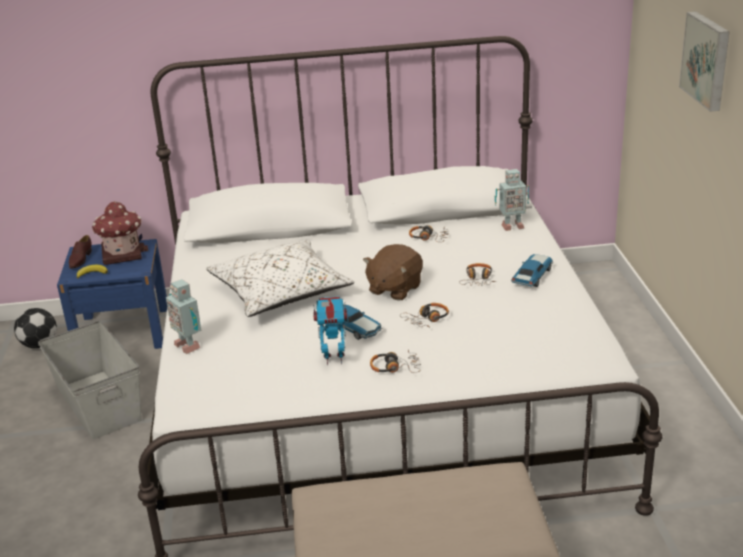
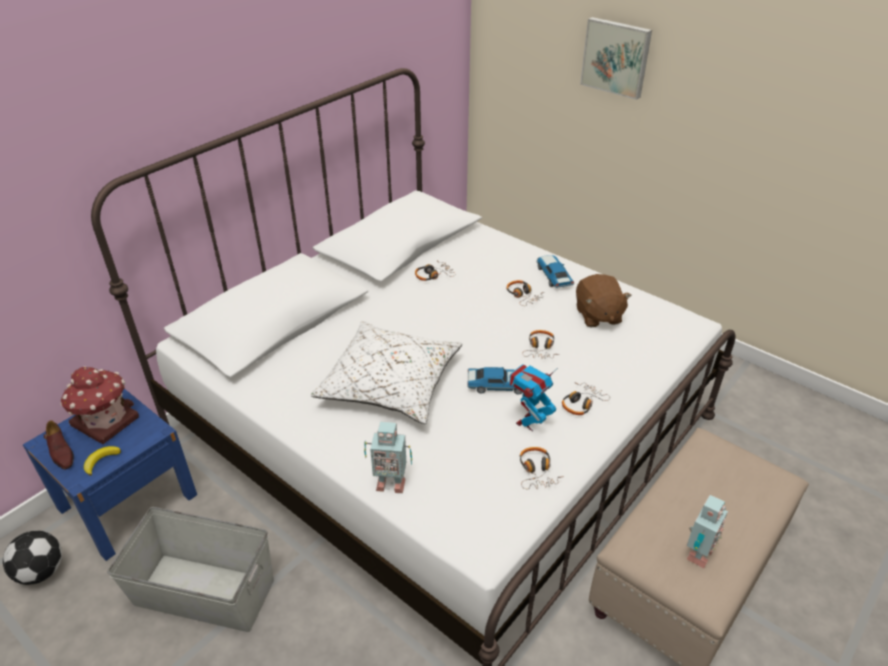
camera: 45 degrees left, 10 degrees up
(287, 389) = (537, 472): none -> headphones
(394, 289) = (477, 334): brown plush toy -> brown plush toy (597, 315)
(511, 226) = (478, 240): toy robot -> toy robot (696, 554)

